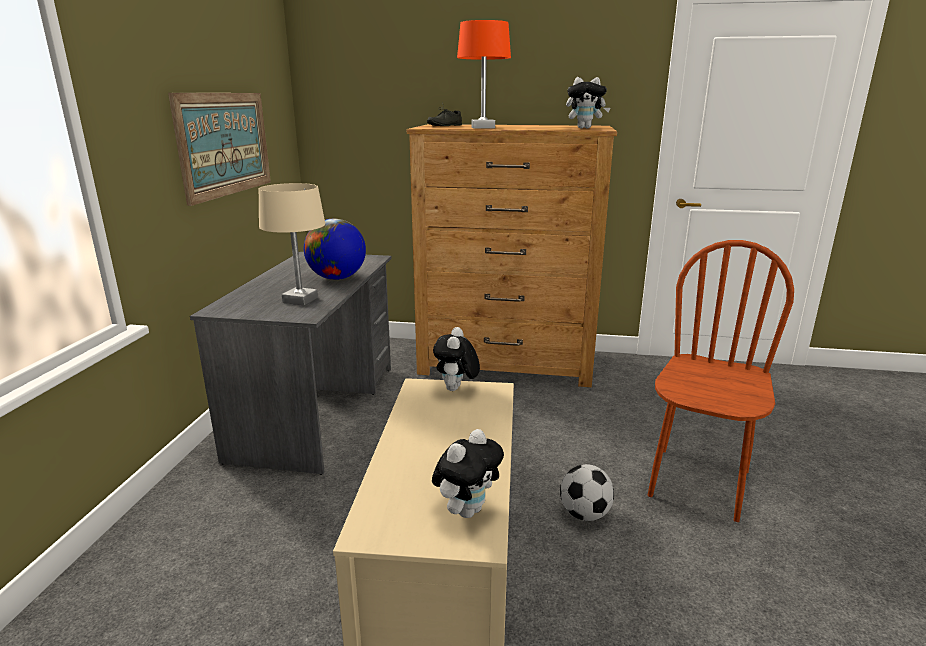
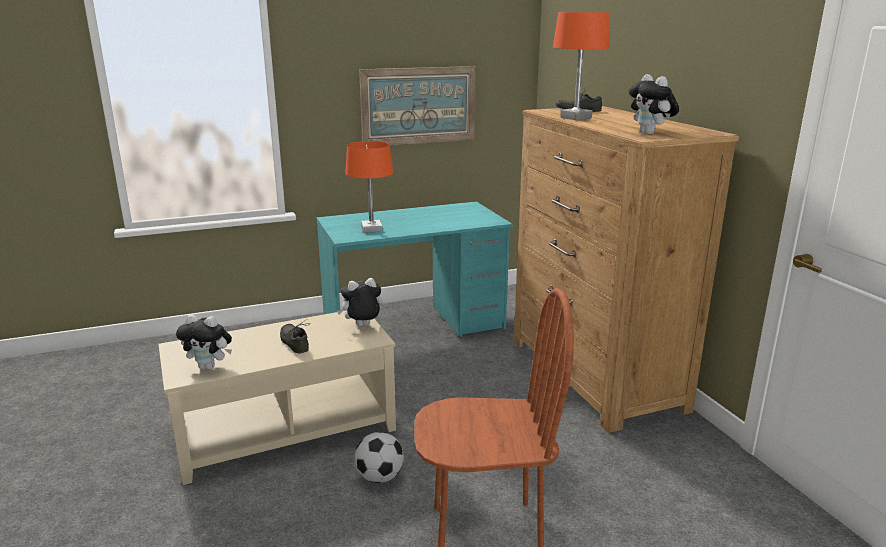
camera: 60 degrees right, 0 degrees up
(300, 300) = (372, 229): beige table lamp -> orange table lamp
(318, 410) = (414, 327): grey desk -> turquoise desk
(337, 278) = (429, 225): globe -> none
(455, 434) = (296, 342): none -> grey shoe

